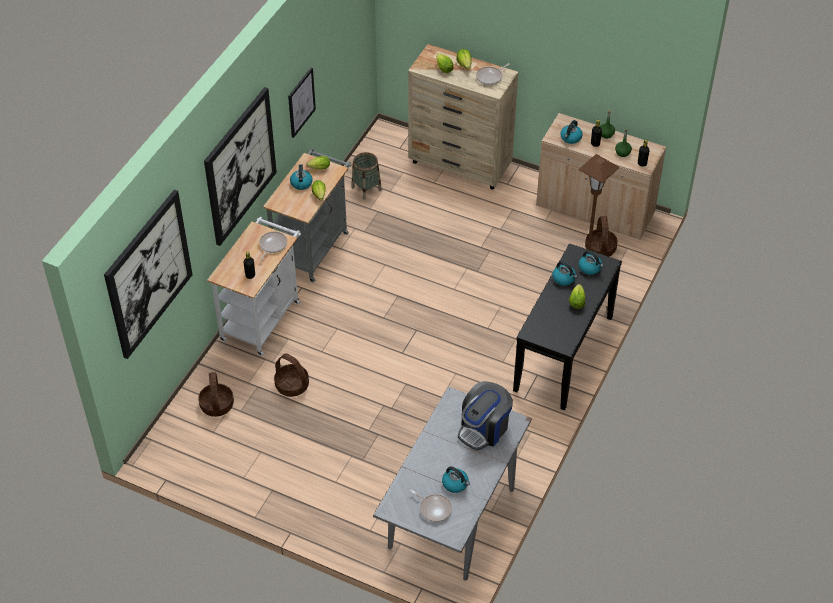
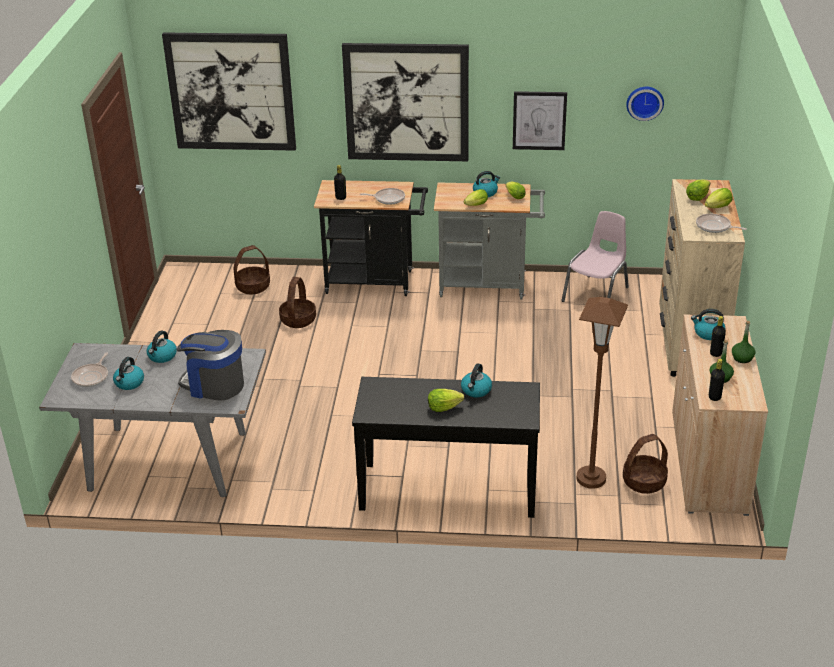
camera: 70 degrees right, 15 degrees down
(263, 317) = (375, 282): white cart -> black cart
(342, 34) = (644, 102): none -> wall clock
(366, 188) = (596, 294): basket -> pink chair
(590, 268) = (508, 406): kettle -> kettle (162, 356)

